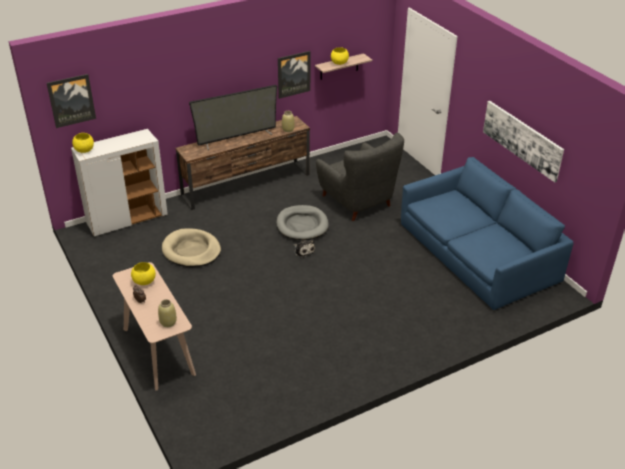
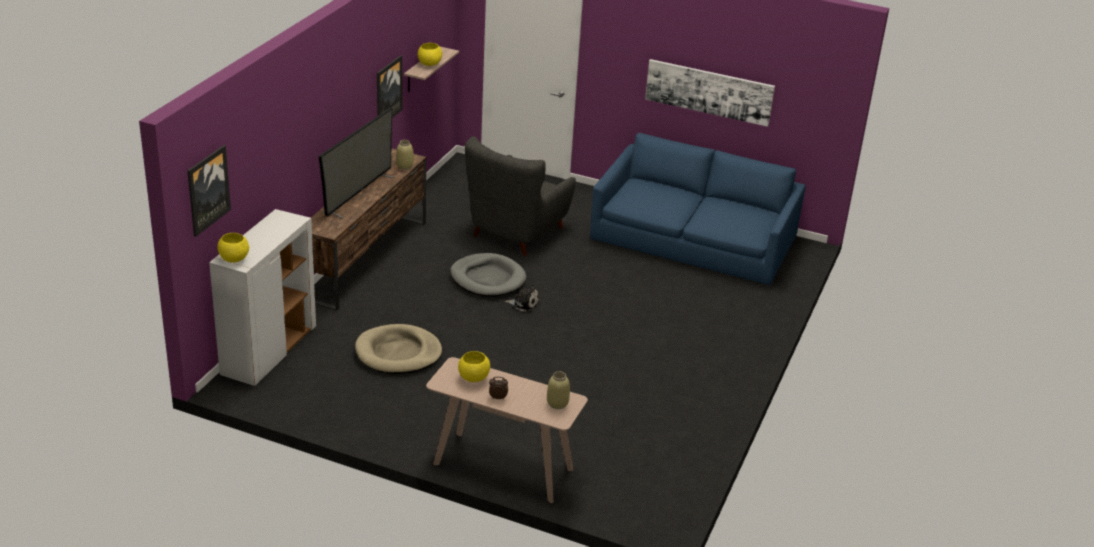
camera: 40 degrees left, 5 degrees down
(357, 202) = (516, 233): grey armchair -> grey armchair turned 105 degrees clockwise

